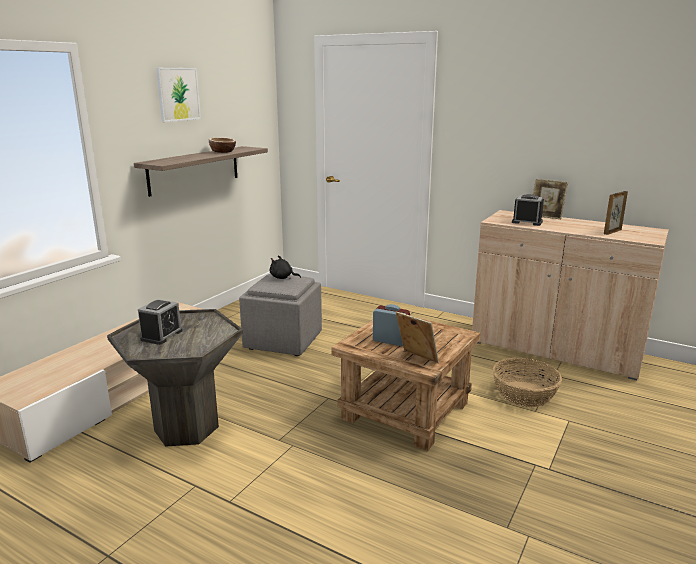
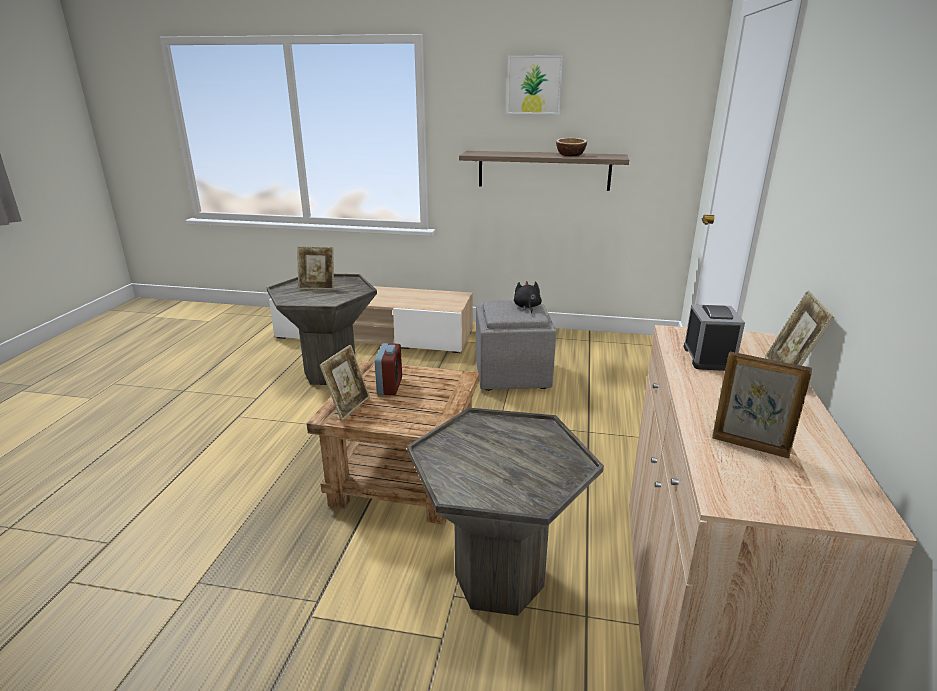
camera: 70 degrees right, 5 degrees up
(161, 335) = (317, 287): alarm clock -> picture frame
(524, 393) = (499, 580): basket -> grey side table

